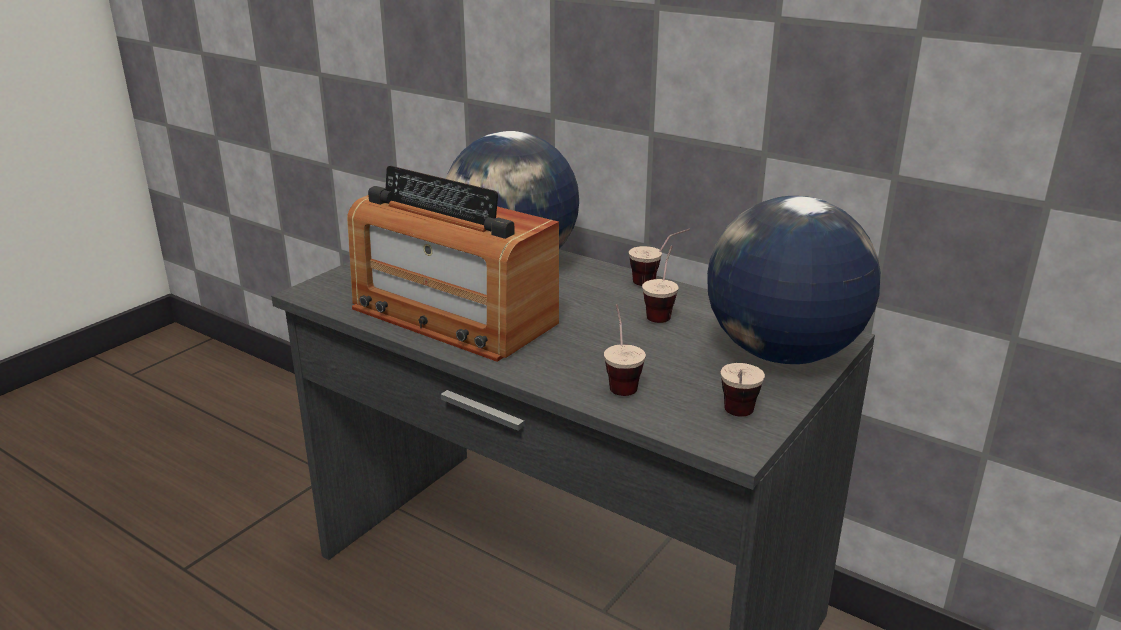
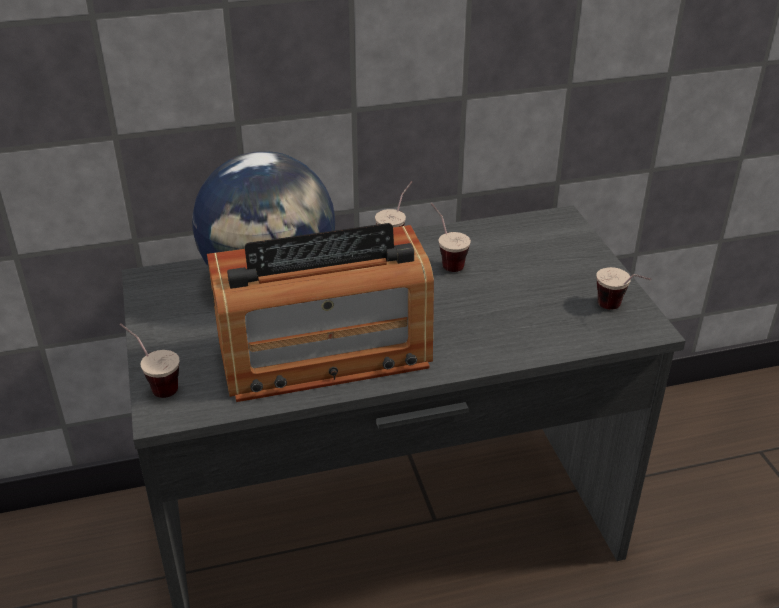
camera: 50 degrees left, 10 degrees up
(620, 381) = (522, 328): cup -> cup (154, 384)
(781, 353) = (558, 249): globe -> none

